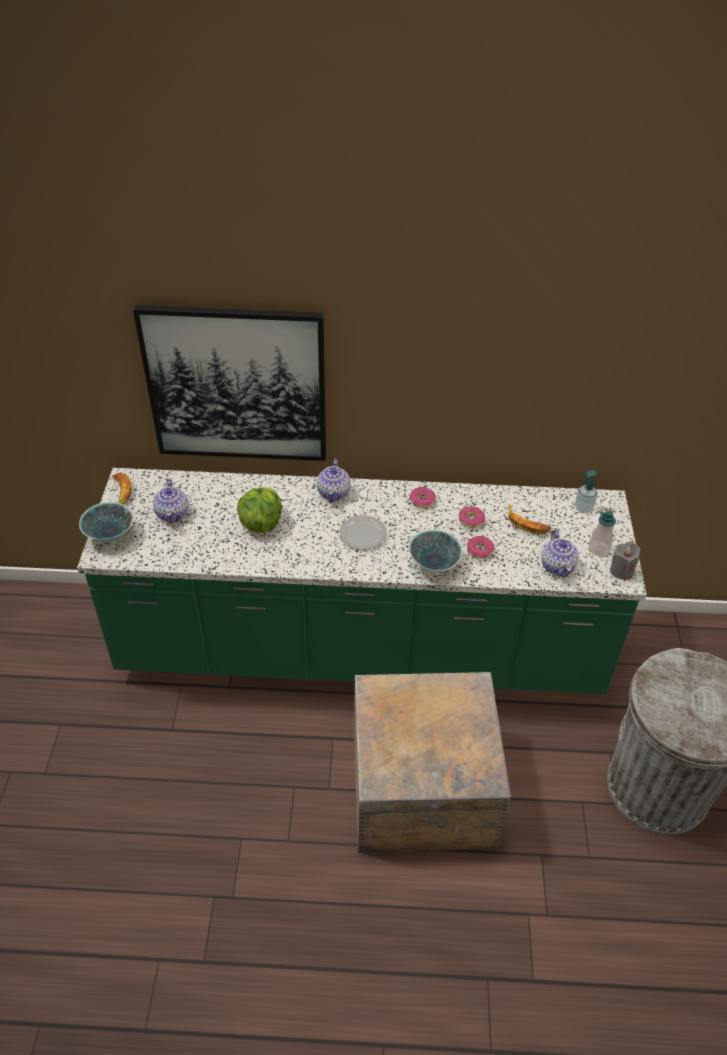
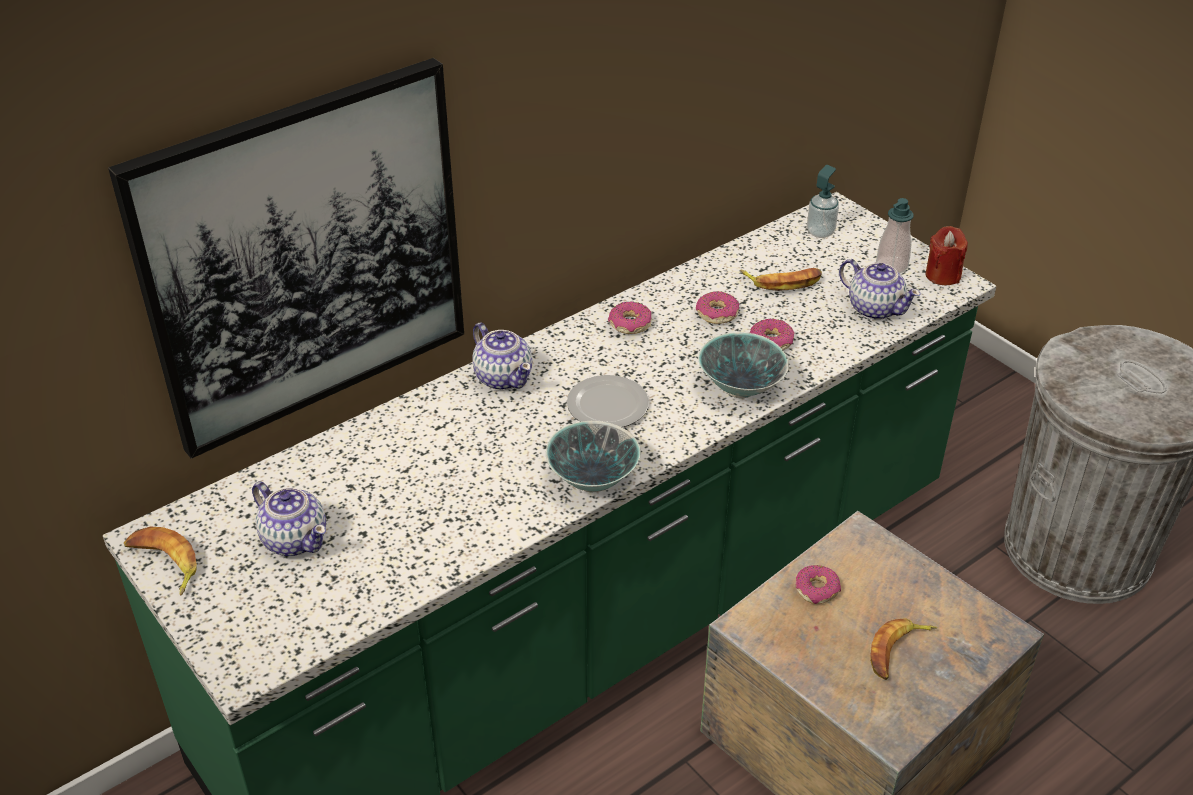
camera: 40 degrees left, 5 degrees down
(109, 536) = (227, 633): bowl -> bowl (592, 482)
(261, 523) = (449, 472): lettuce -> none
(423, 694) = (817, 589): none -> donut
(425, 750) = (898, 652): none -> banana
(621, 571) = (942, 275): grey candle -> red candle

